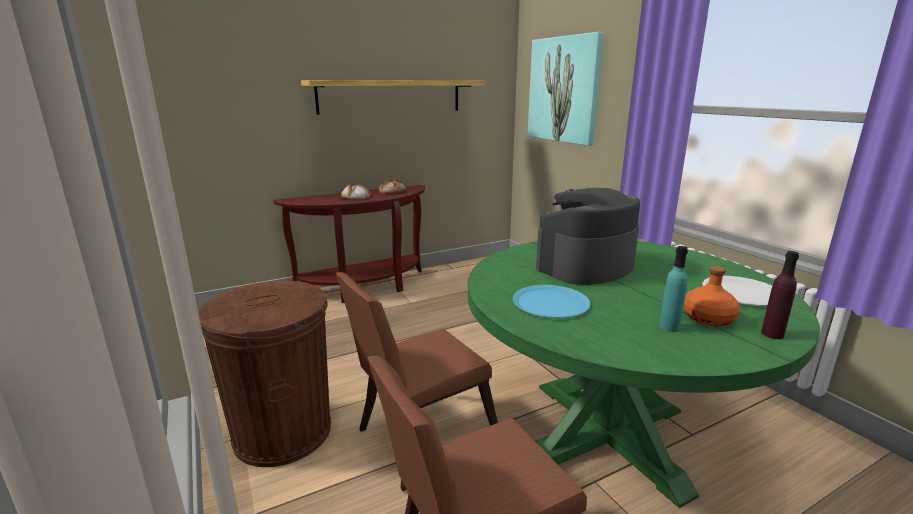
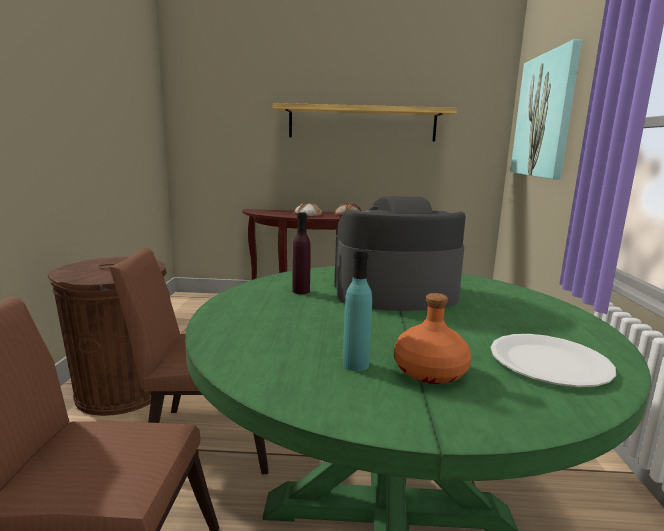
camera: 30 degrees right, 5 degrees down
(550, 303) = (282, 311): blue plate -> none
(772, 334) = (486, 415): purple bottle -> purple bottle (301, 291)

